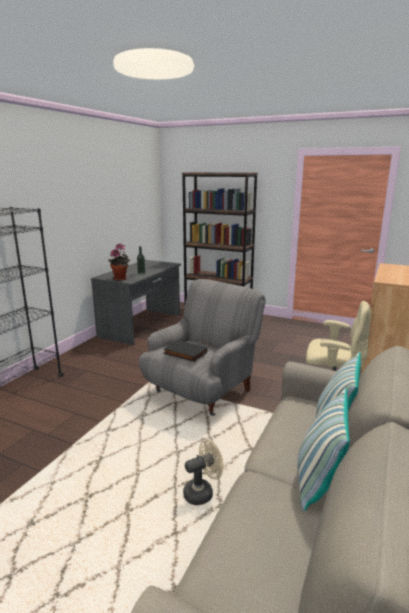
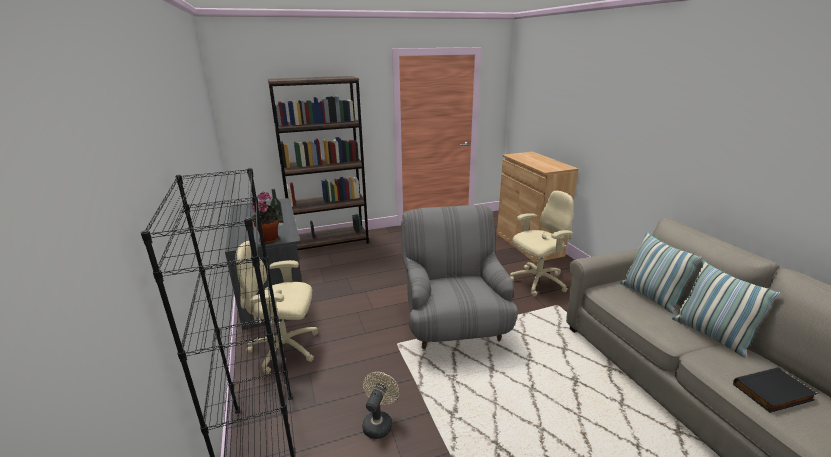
camera: 45 degrees left, 5 degrees up
(97, 355) = (286, 349): none -> beige office chair
(184, 353) = (468, 293): black book -> black book (773, 393)
(202, 492) = (596, 404): beige fan -> beige fan (379, 422)

